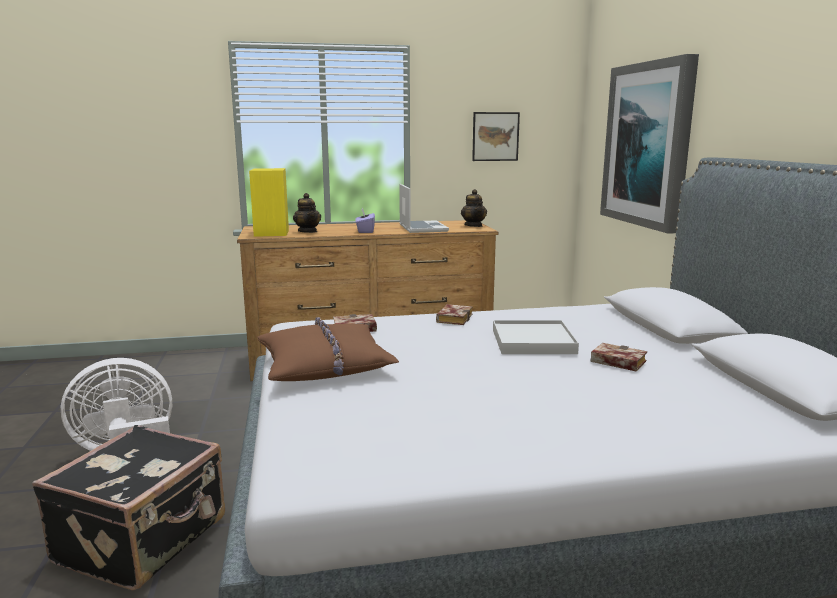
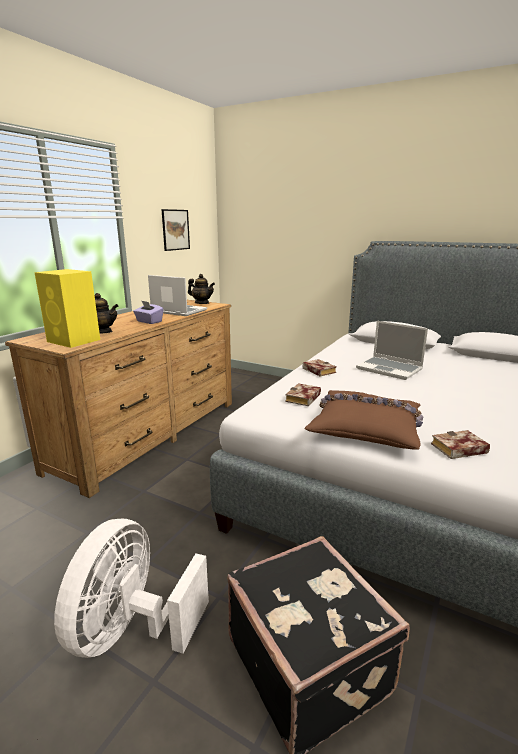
camera: 50 degrees left, 5 degrees up
(533, 341) = (390, 369): white tray -> laptop
(615, 362) = (440, 366): book -> book (458, 450)
(648, 145) = (300, 234): picture -> none

